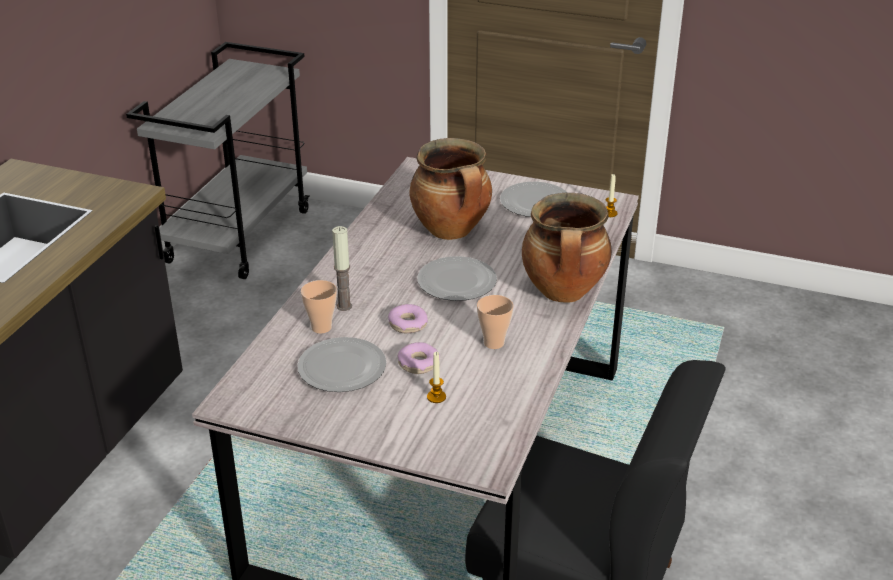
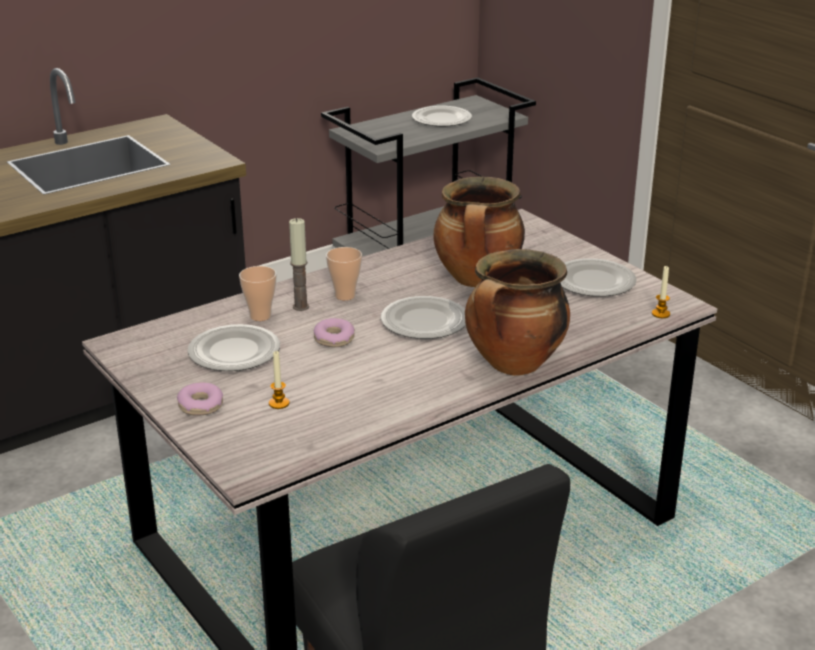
camera: 35 degrees right, 5 degrees down
(228, 91) = (441, 119): none -> plate
(418, 364) = (300, 373): donut -> donut (200, 406)
(494, 343) = (388, 381): cup -> cup (345, 295)

